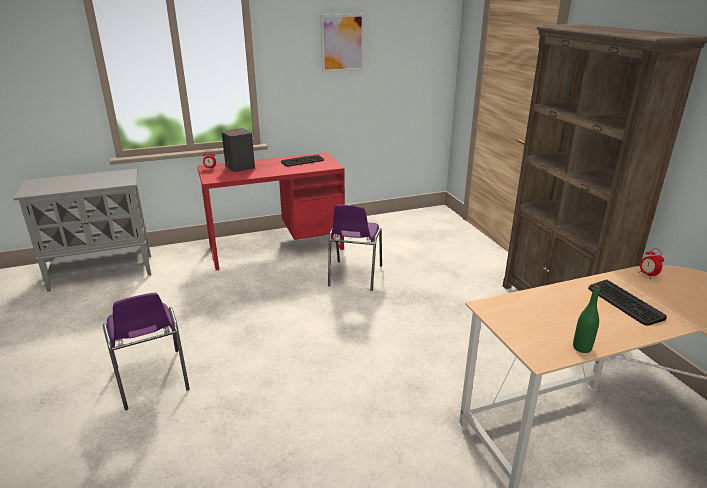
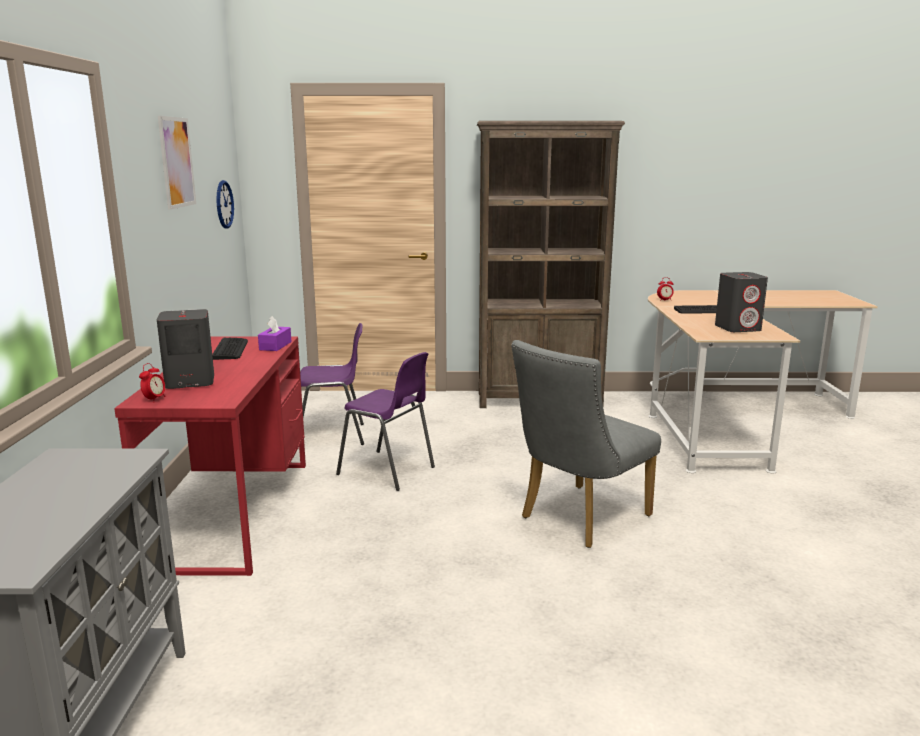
camera: 70 degrees left, 10 degrees down
(152, 380) = (555, 656): purple chair -> purple chair (332, 436)
(317, 168) = (275, 346): none -> purple tissue box
(325, 367) = (578, 519): none -> grey chair
(417, 71) = (224, 204): none -> wall clock
(551, 327) = (738, 328): none -> grey speaker
(582, 348) = (766, 327): green bottle -> none

